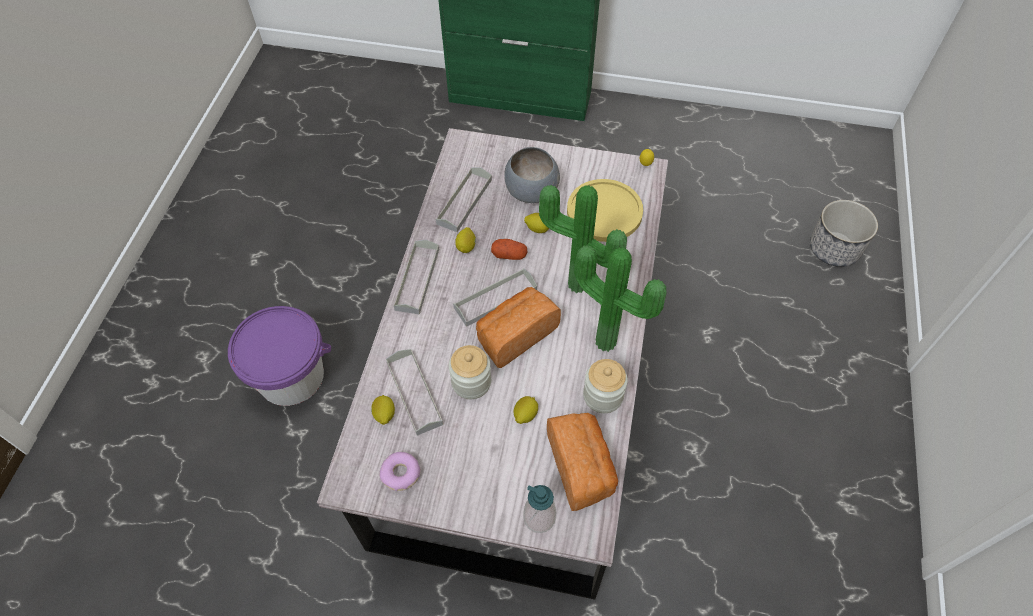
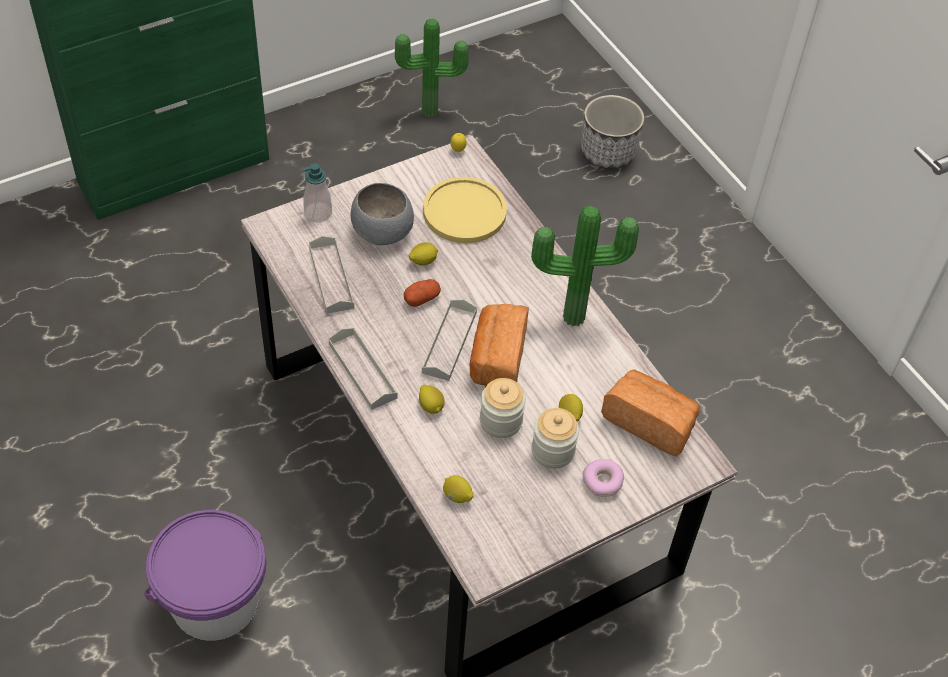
camera: 45 degrees left, 5 degrees down
(401, 474) = (521, 529): donut -> donut (603, 482)
(414, 393) = (463, 462): grey tray -> none
(466, 246) = (376, 315): lemon -> lemon (431, 406)
(539, 518) = (657, 480): soap dispenser -> soap dispenser (318, 213)
(576, 288) = (506, 290): potted plant -> potted plant (430, 114)
(603, 396) = (613, 359): jar -> jar (553, 451)

